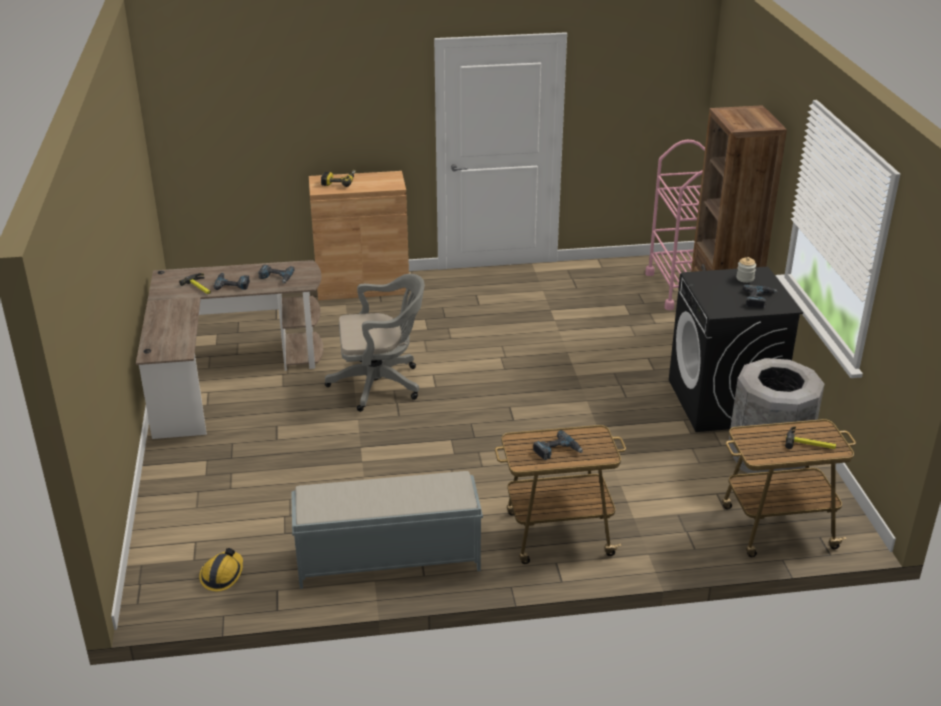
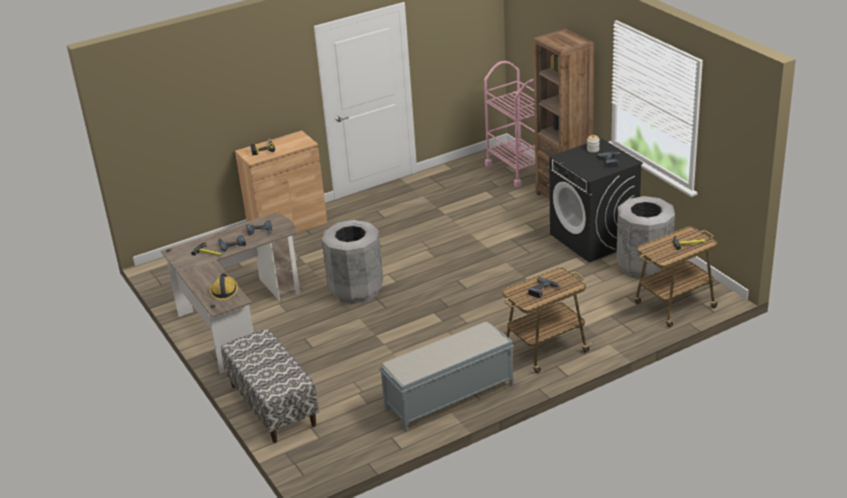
camera: 20 degrees left, 0 degrees up
(175, 498) = (272, 405): none -> bench
(222, 575) = (347, 440): hard hat -> hard hat (224, 291)
(381, 384) = (356, 290): grey office chair -> grey trash can

